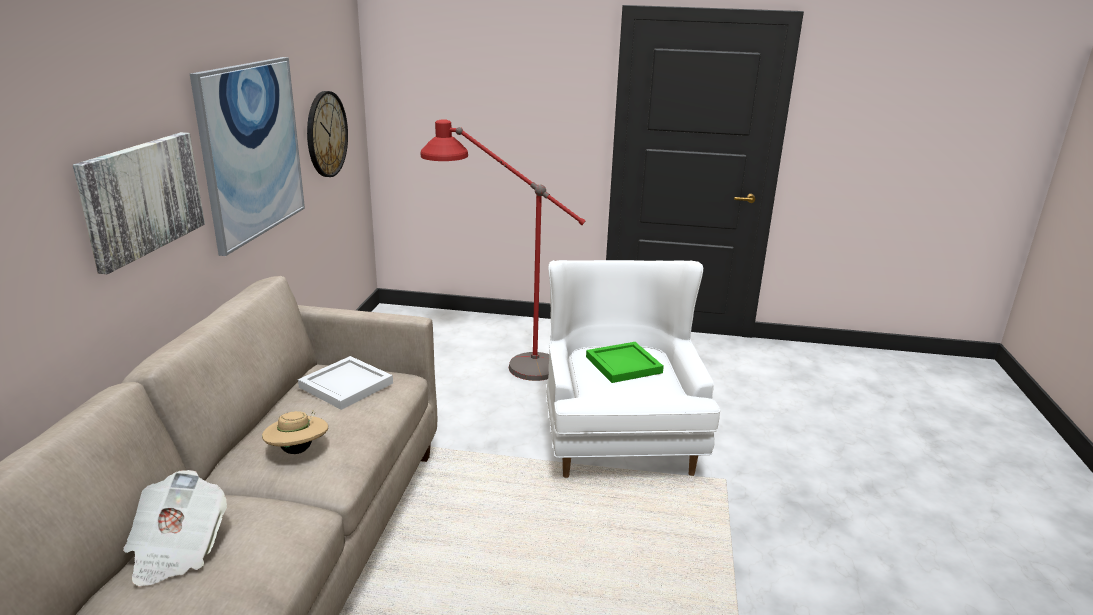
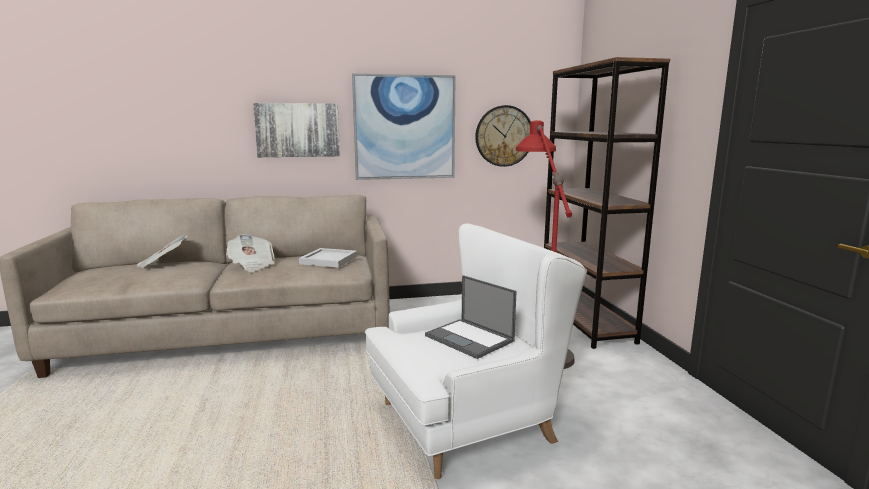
camera: 70 degrees right, 10 degrees down
(298, 450) = (251, 265): beige hat -> newspaper
(478, 326) = (585, 322): none -> brown bookcase
(624, 364) = (470, 338): green tray -> laptop

